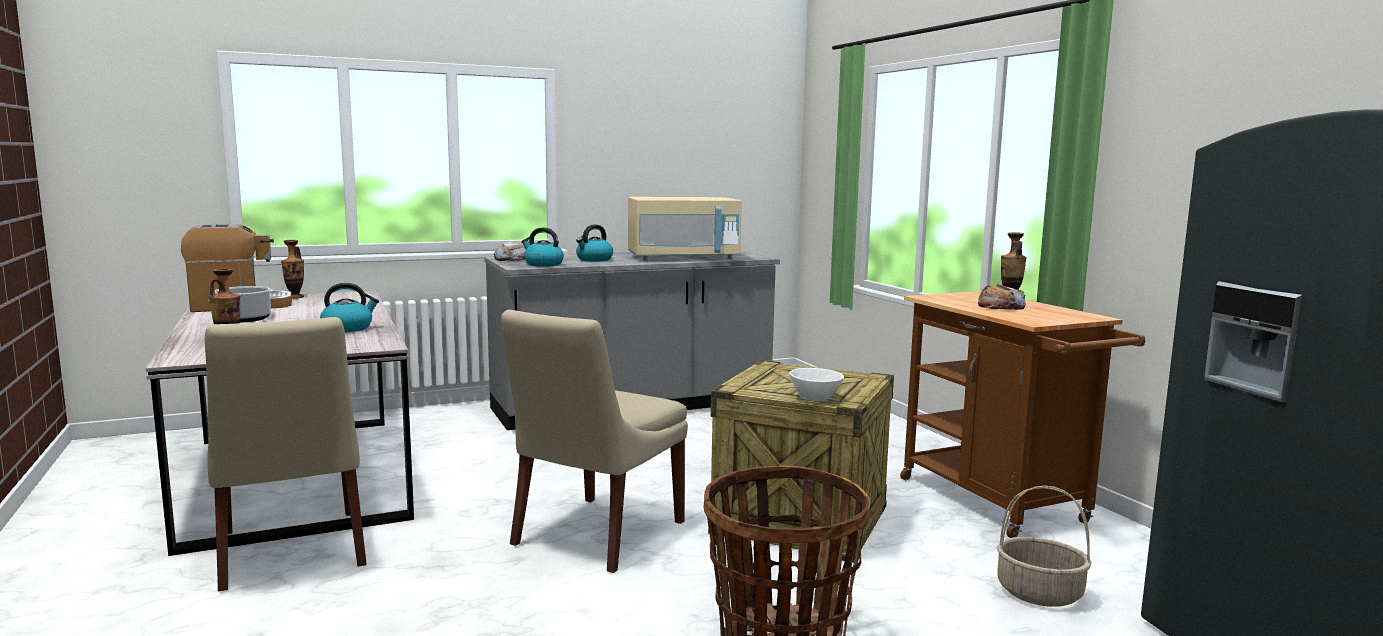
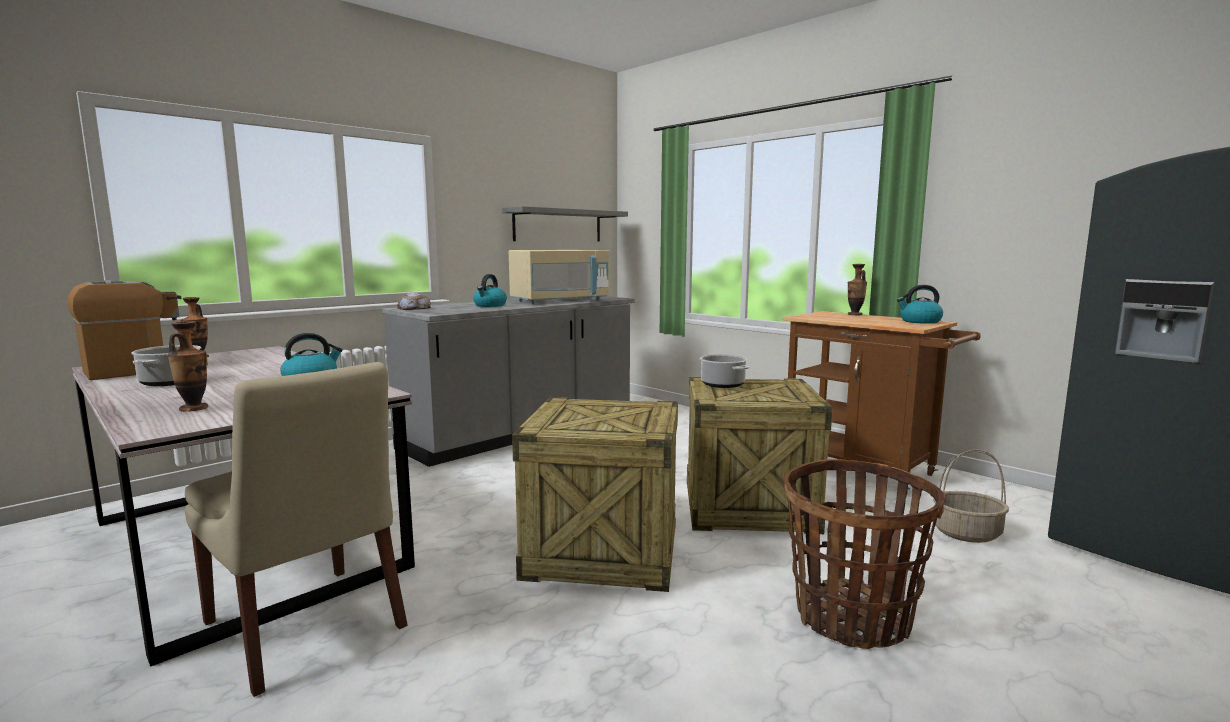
camera: 20 degrees left, 0 degrees up
(543, 264) = (454, 311): kettle -> kettle (919, 321)
(595, 535) = (602, 550): beige chair -> crate
(715, 165) = (558, 225): none -> grey shelf
(784, 372) = (723, 384): none -> cooking pot
(815, 399) = (783, 402): white bowl -> none
(1000, 306) = (864, 319): bread -> none

